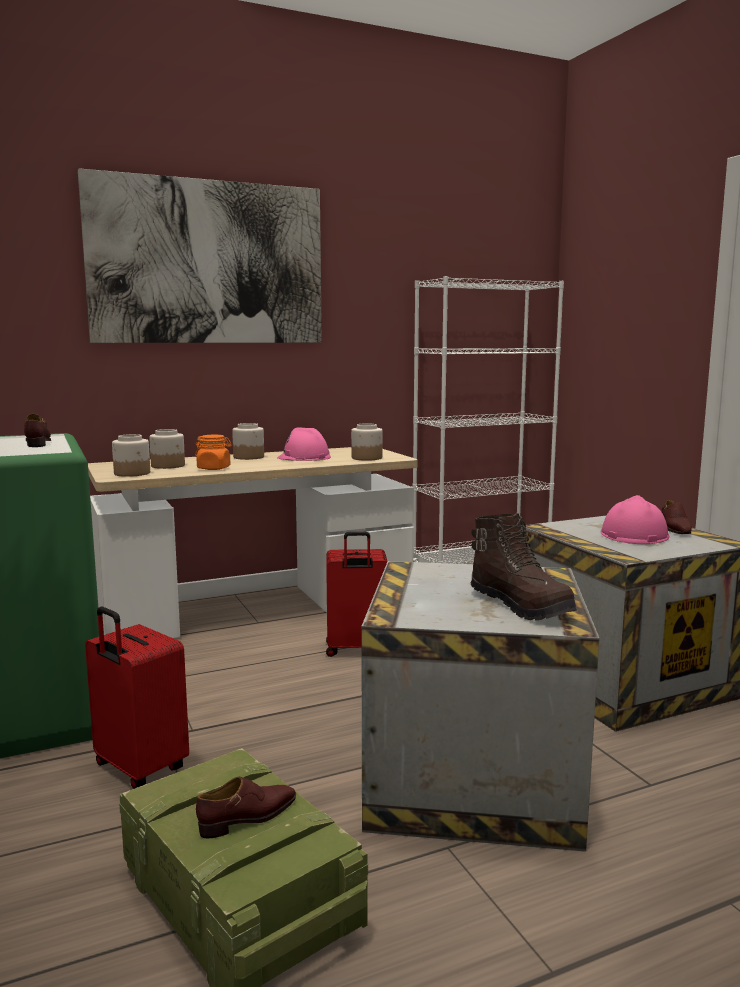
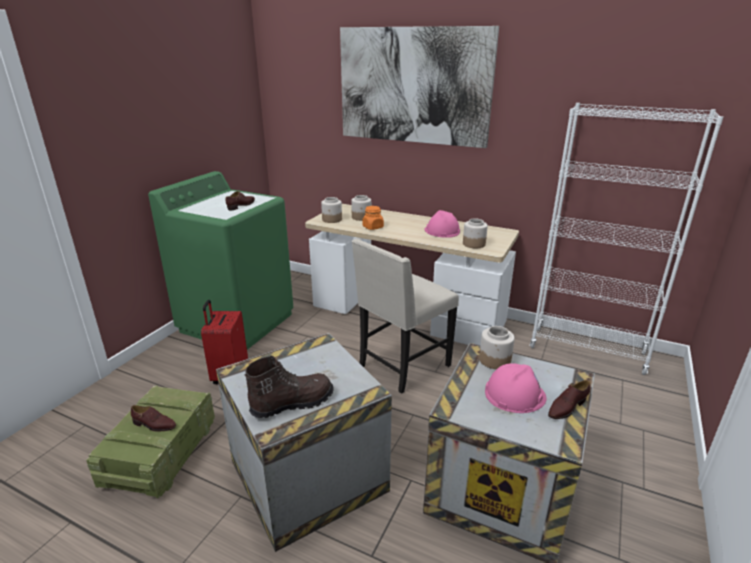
camera: 50 degrees right, 15 degrees up
(249, 457) = (416, 221): jar -> jar (495, 360)
(355, 649) = (402, 366): red suitcase -> beige chair
(521, 605) = (292, 403): brown boot -> brown boot turned 135 degrees counterclockwise

